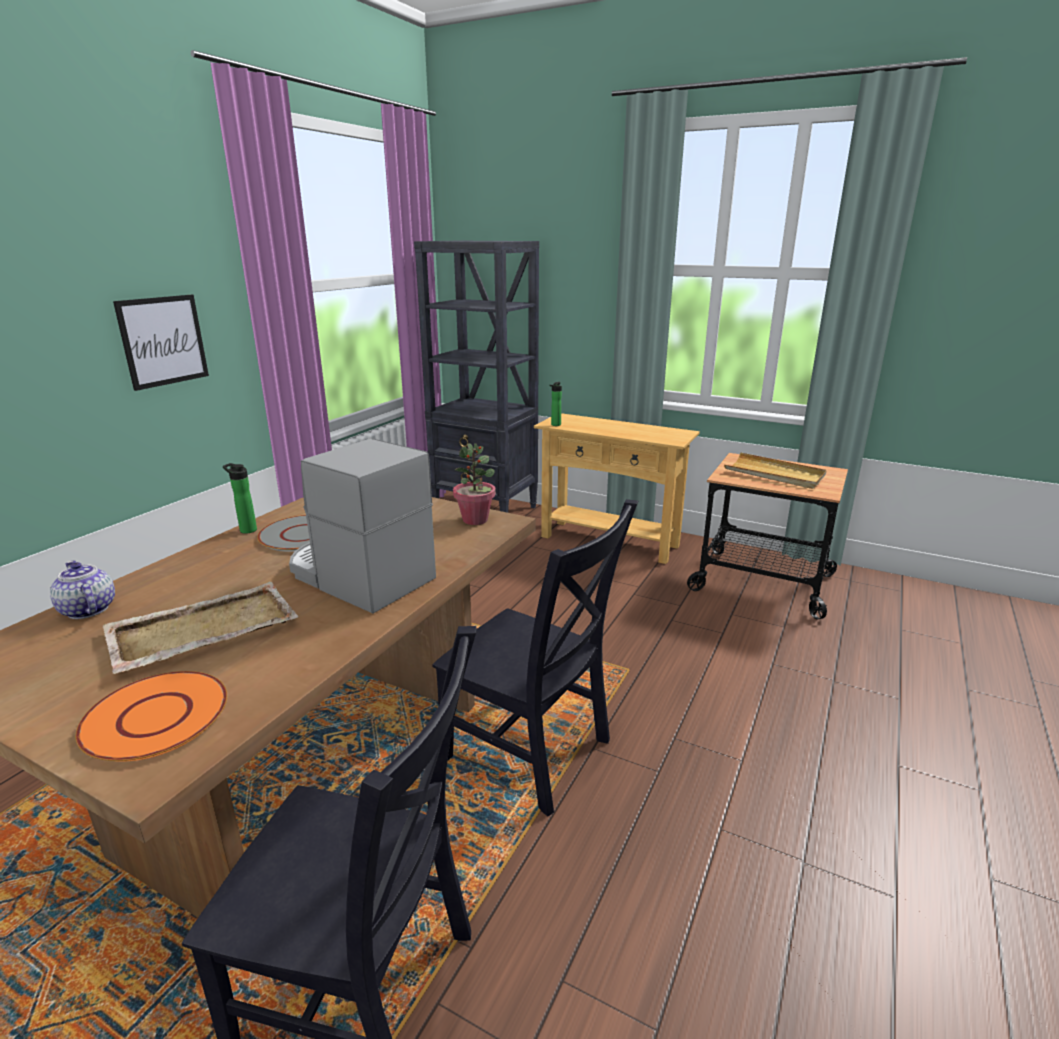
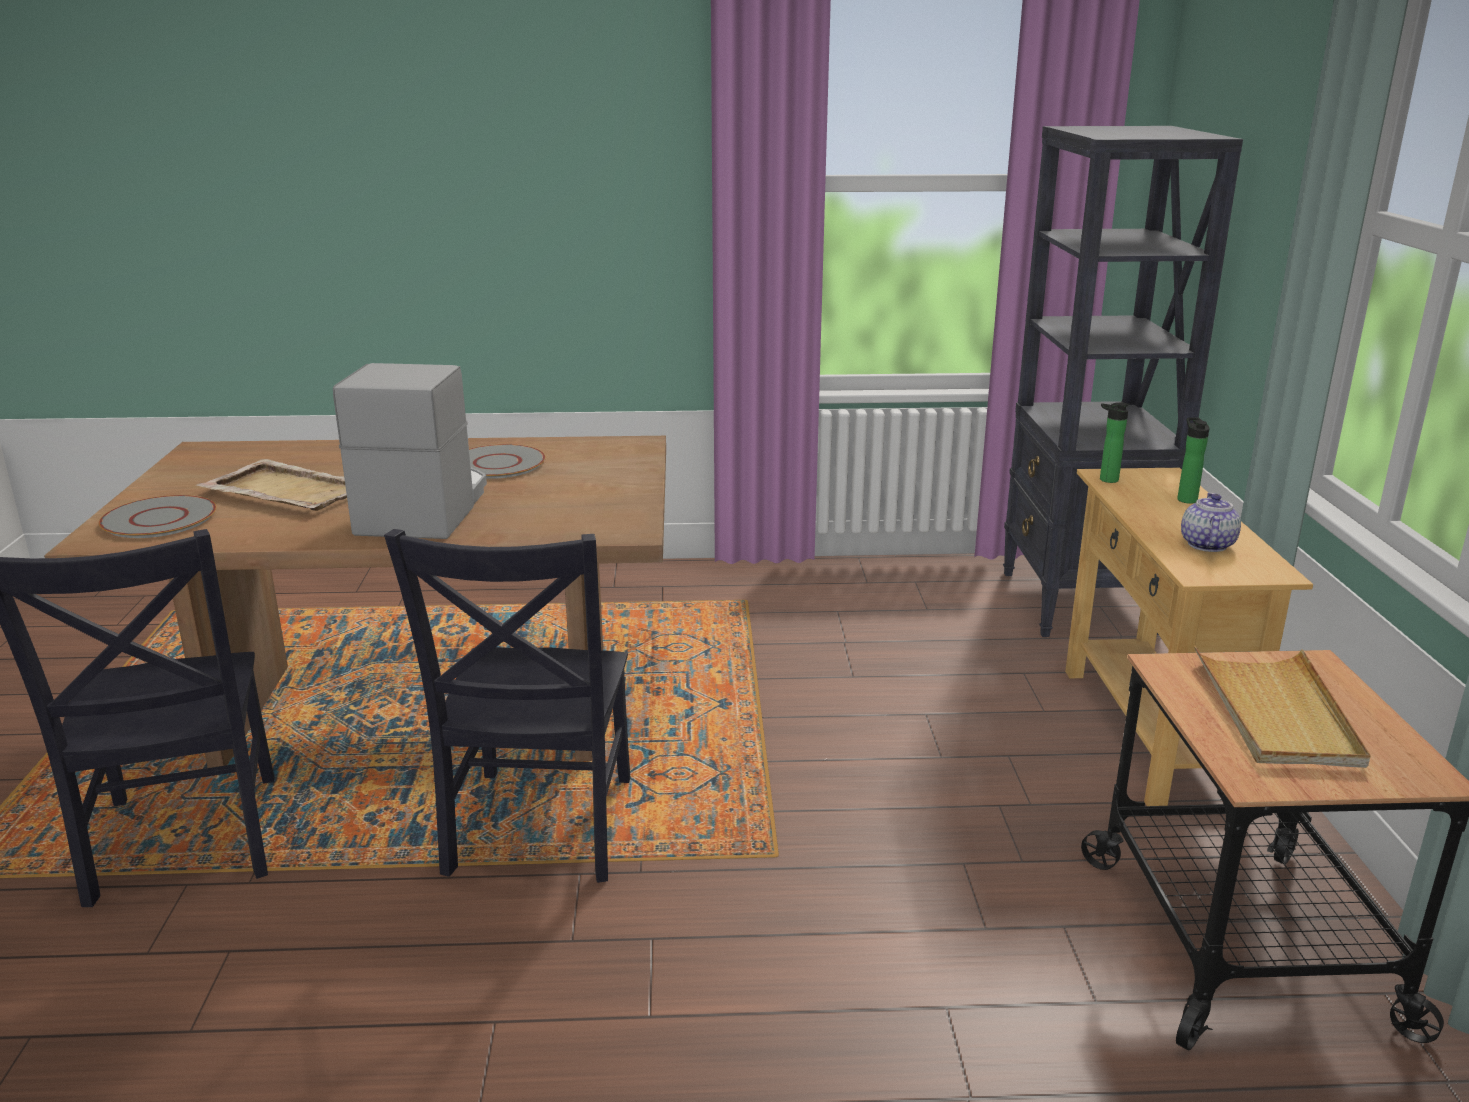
camera: 60 degrees right, 0 degrees up
(87, 610) = (297, 450): teapot -> teapot (1206, 544)
(156, 717) = (158, 519): orange plate -> grey plate
(163, 341) = (608, 230): picture -> none
(246, 530) = (487, 443): bottle -> bottle (1185, 499)
(475, 520) = (618, 518): potted plant -> none

